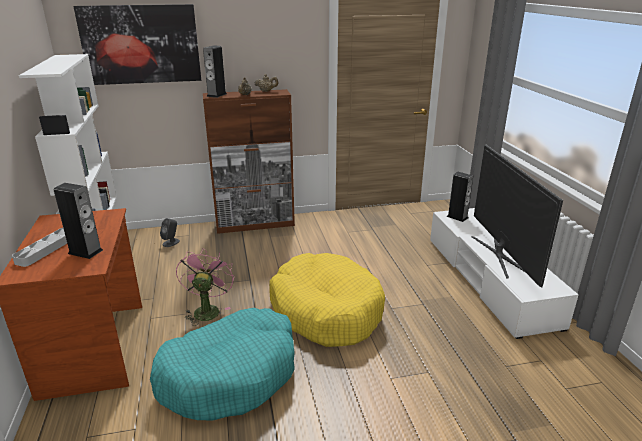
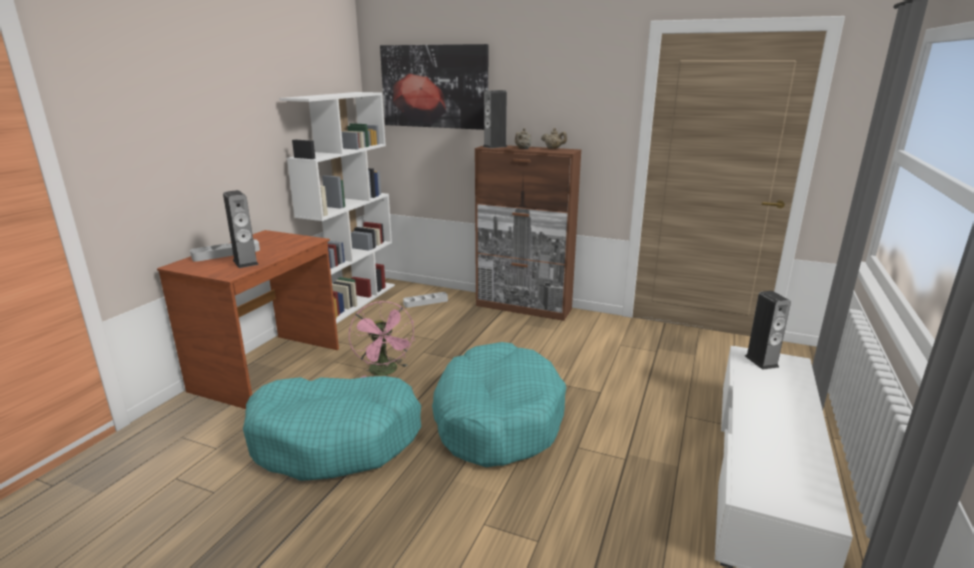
camera: 35 degrees right, 5 degrees down
(171, 242) = (425, 302): grey speaker -> grey tray
(207, 309) = (386, 372): pink fan -> pink fan turned 120 degrees clockwise
(326, 310) = (497, 418): yellow dog bed -> turquoise dog bed
(501, 255) = (772, 430): television -> none

